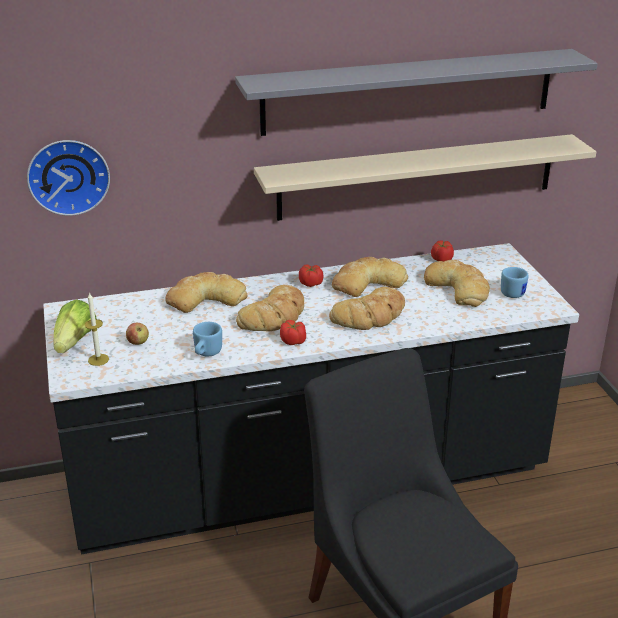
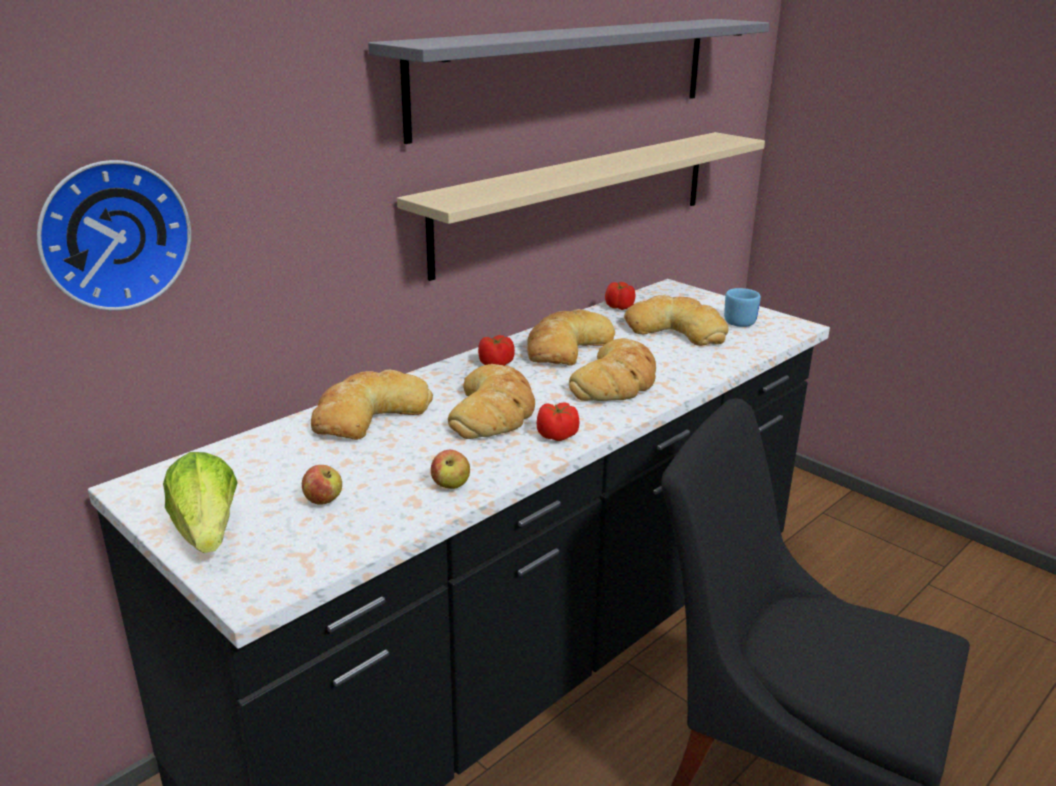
camera: 30 degrees left, 5 degrees down
(98, 359) = (278, 546): candle -> none
(206, 353) = (450, 485): blue mug -> apple

